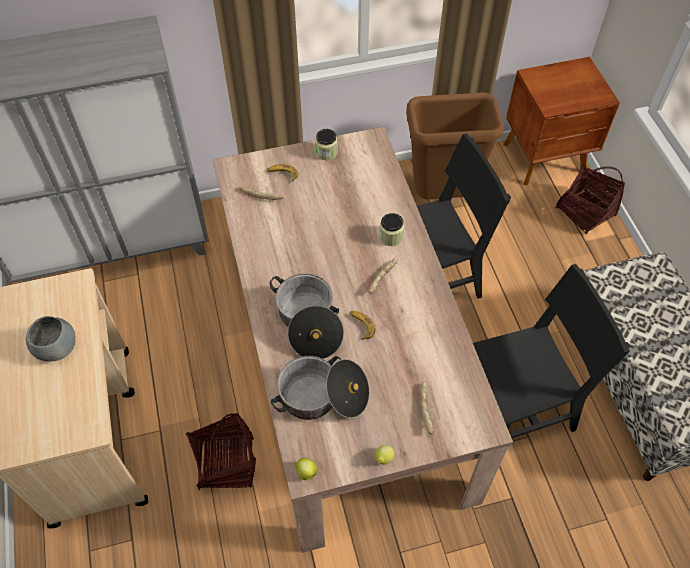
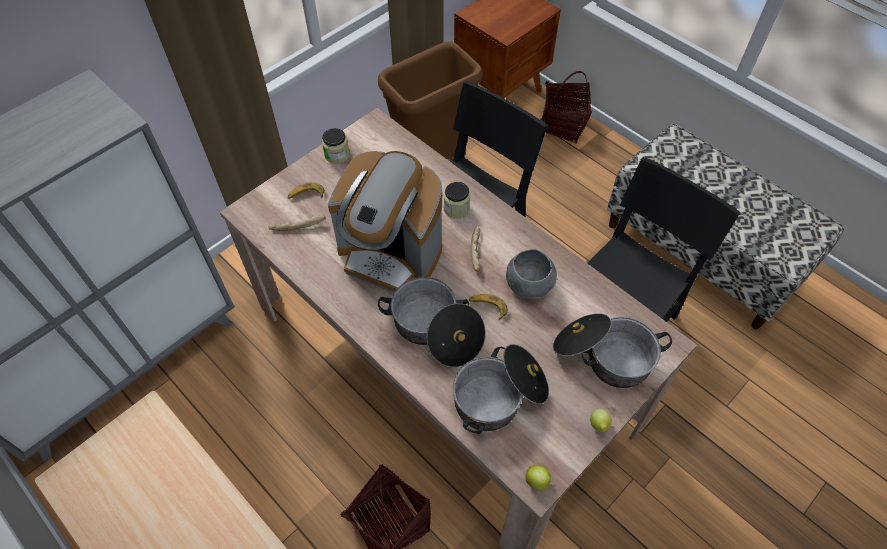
camera: 30 degrees left, 0 degrees up
(56, 348) = (169, 501): grey bowl -> grey bowl (528, 285)
(315, 249) = (390, 254): none -> coffee machine
(426, 410) = (604, 356): bread -> cooking pot

